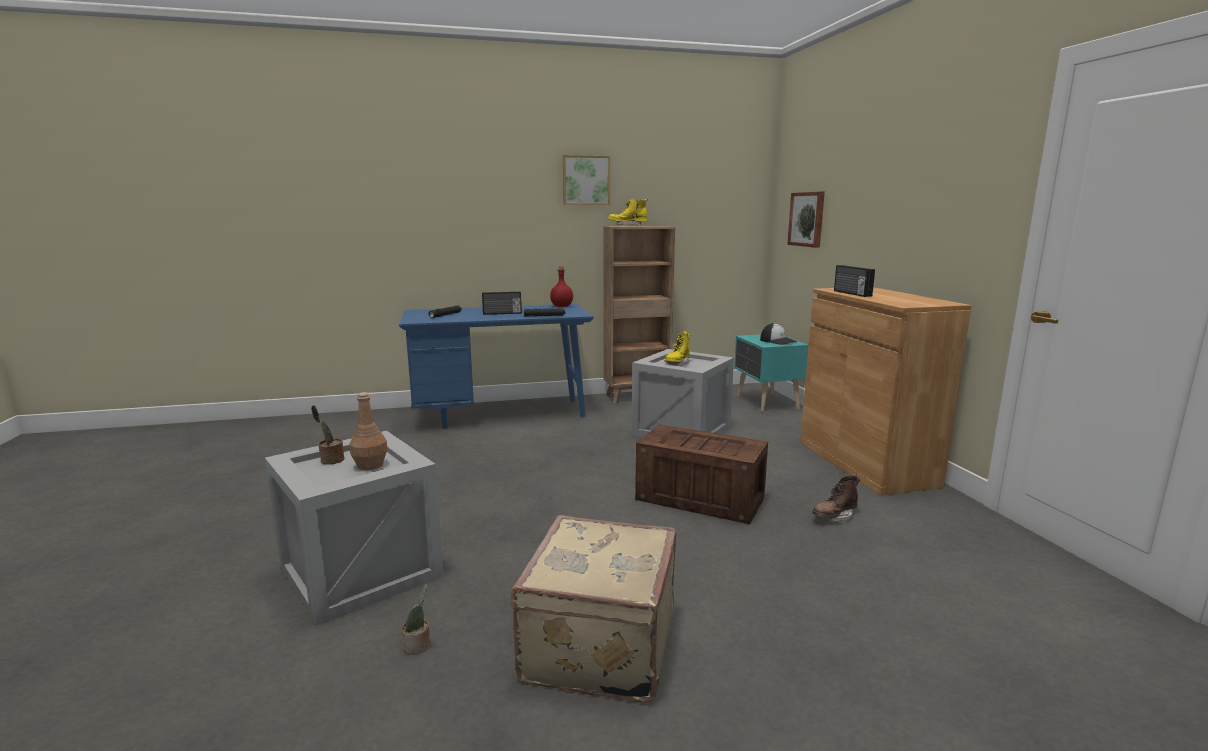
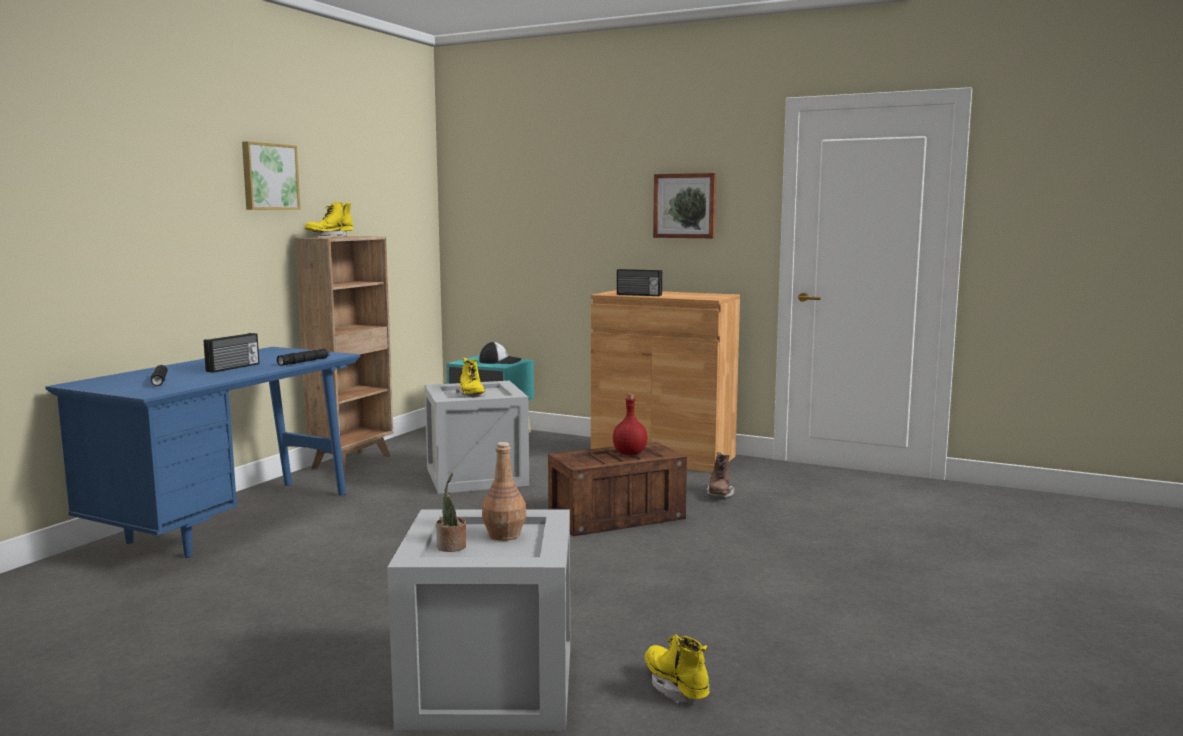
camera: 50 degrees left, 5 degrees down
(418, 646) = (676, 687): potted plant -> yellow boot
(562, 306) = (273, 351): red bottle -> red bottle (630, 453)
(596, 645) = (770, 620): beige suitcase -> none
(807, 219) = (505, 225): picture -> picture (685, 206)

